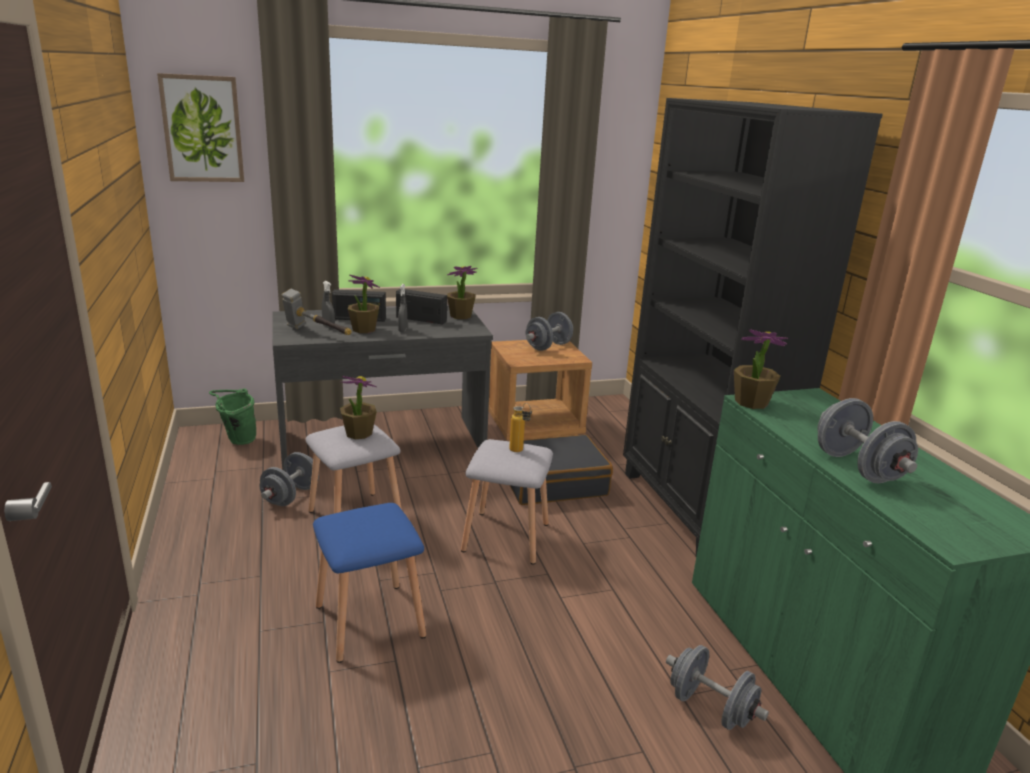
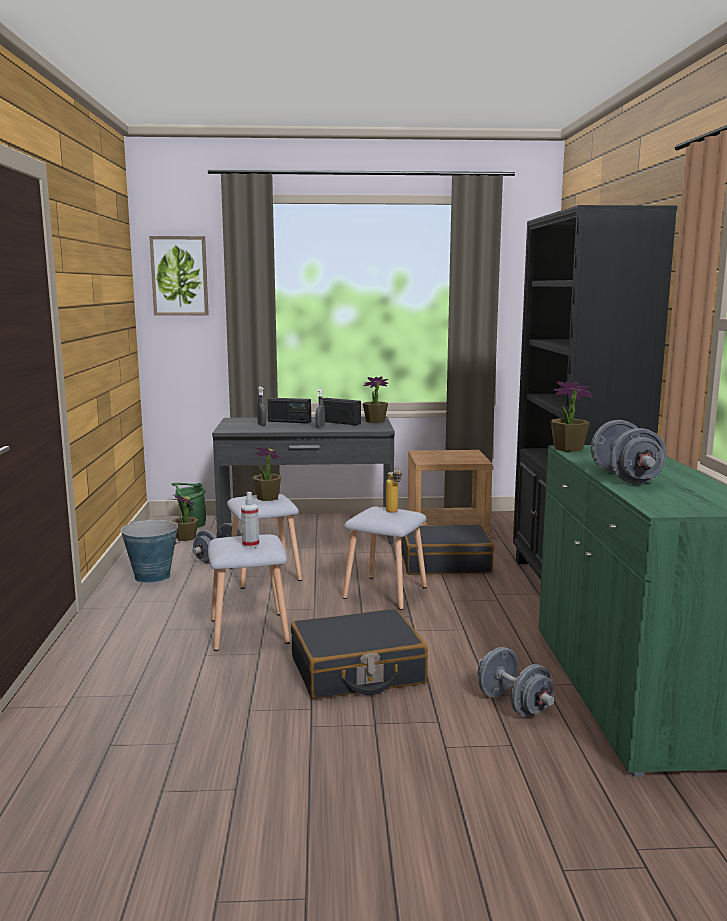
camera: 15 degrees right, 10 degrees down
(215, 534) = (152, 576): none -> bucket
(316, 334) = (249, 428): hammer -> none
(364, 329) = (289, 426): potted plant -> potted plant (185, 538)
(368, 620) = (248, 630): blue stool -> grey stool
(375, 530) = (250, 545): none -> spray bottle
(522, 677) = (357, 671): none -> black suitcase
(548, 346) = (458, 454): grey dumbbell -> none

